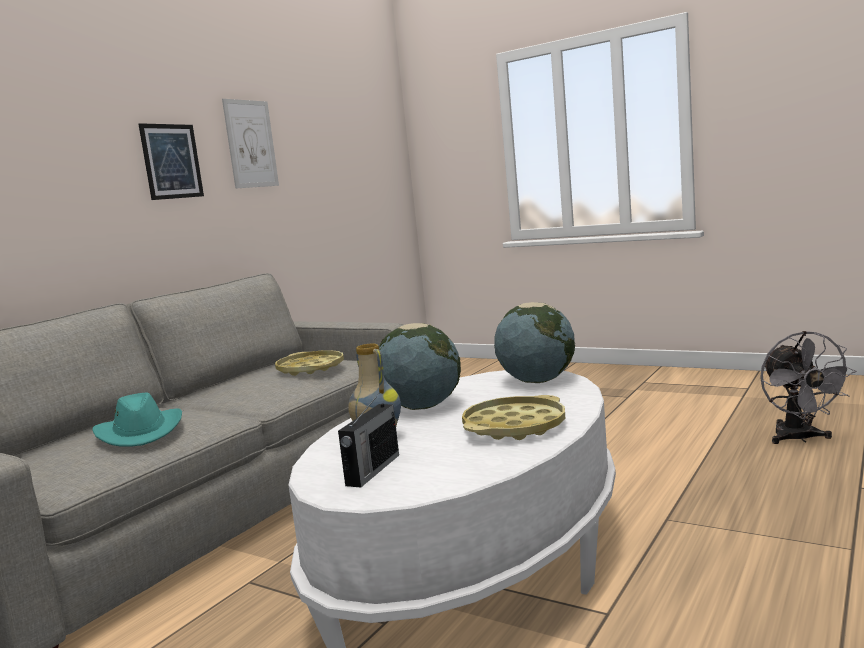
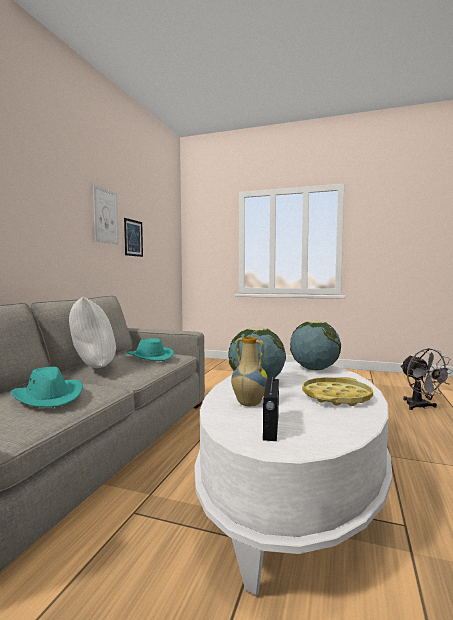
camera: 15 degrees left, 5 degrees down
(172, 161) = (60, 216): picture -> picture (133, 238)
(221, 390) = (92, 368): none -> white pillow
(310, 368) = (149, 357): yellow tray -> turquoise hat

